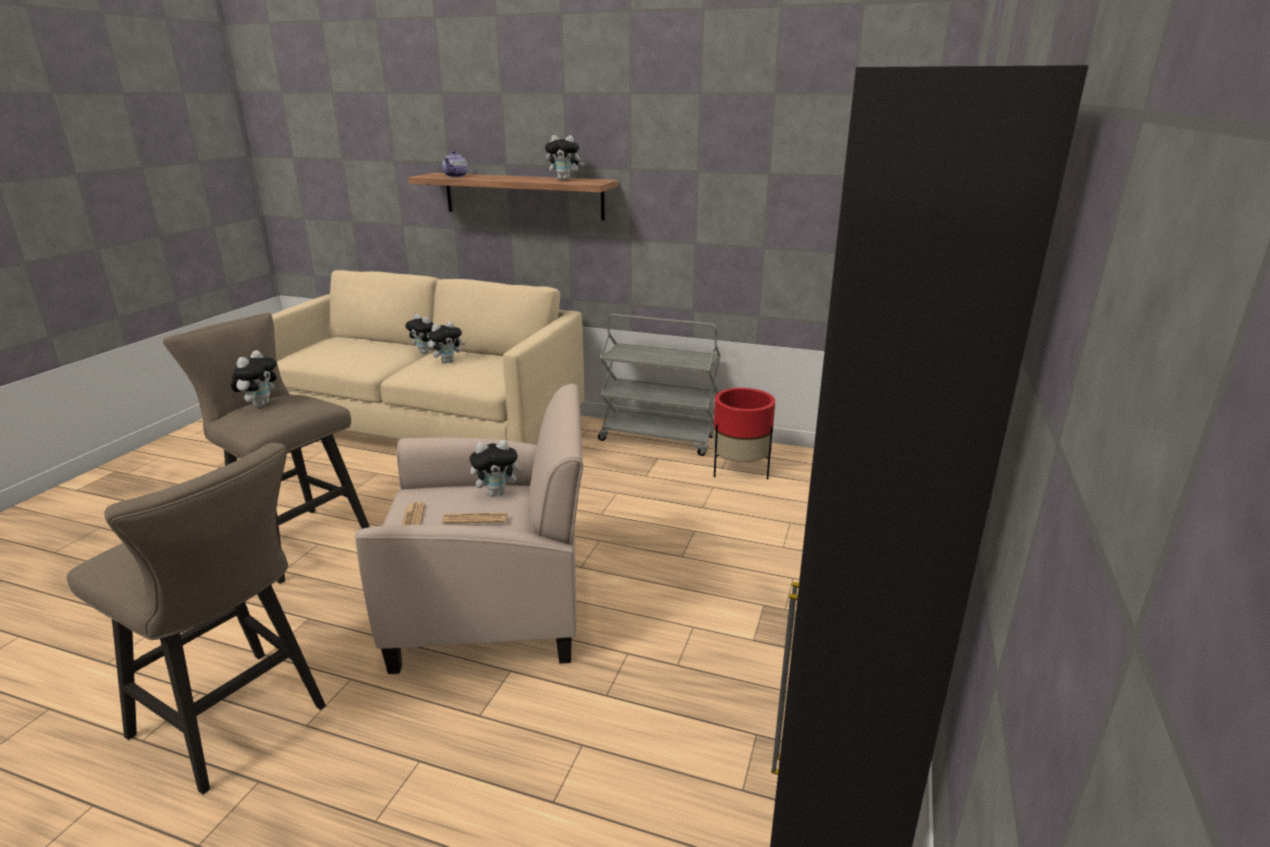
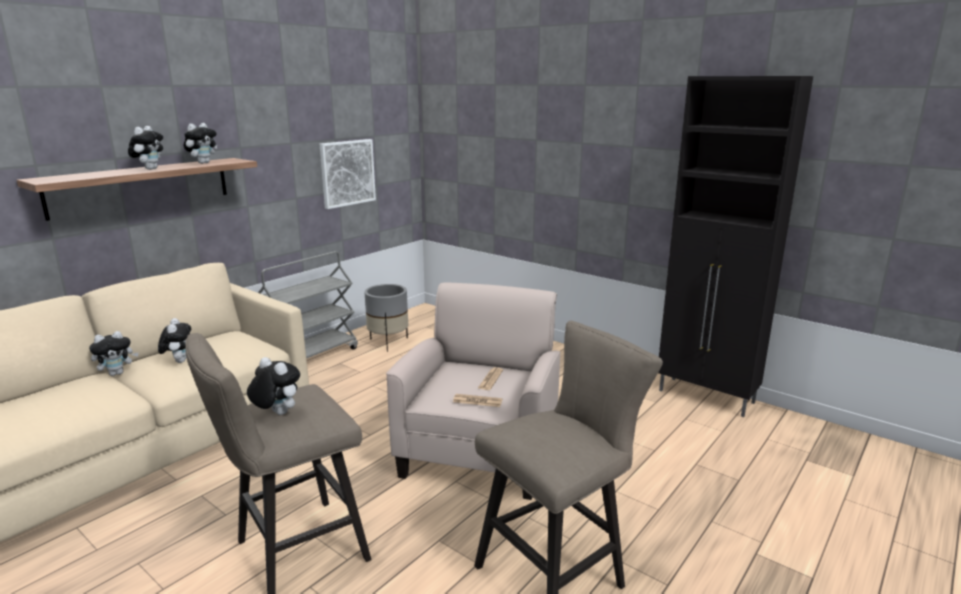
camera: 70 degrees left, 5 degrees down
(456, 176) = (84, 176): teapot -> none
(498, 492) = (455, 371): plush toy -> plush toy (150, 169)
(740, 471) = (388, 342): red planter -> grey planter
(780, 225) = (347, 173): none -> picture

